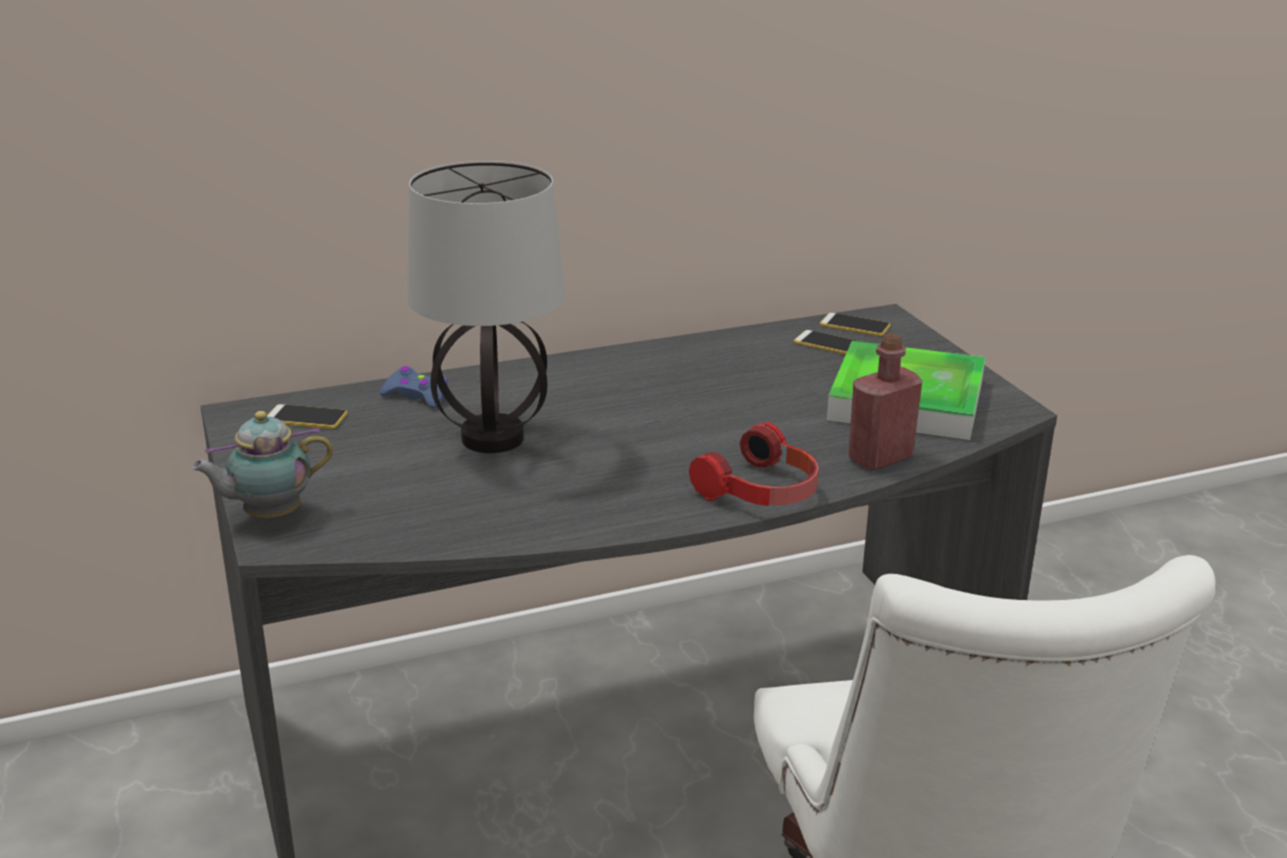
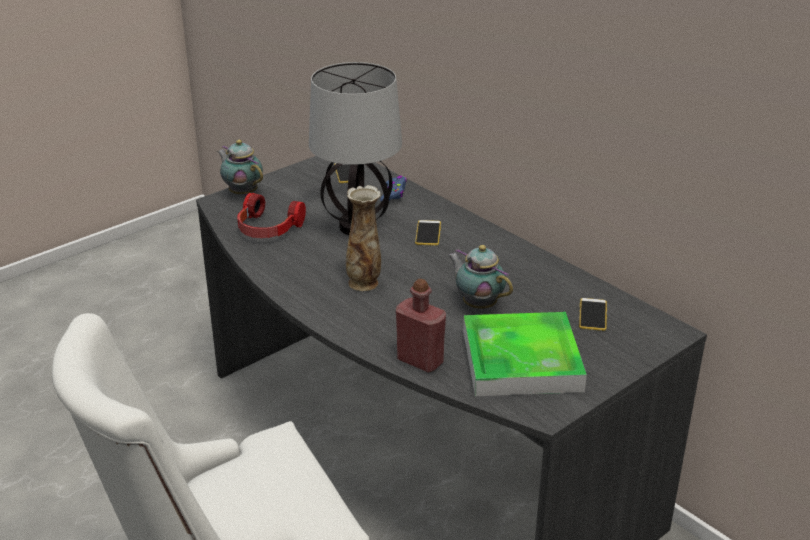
camera: 70 degrees right, 5 degrees up
(660, 461) = (364, 283): none -> vase
(762, 491) = (346, 323): headphones -> headphones (268, 229)
(767, 399) = (478, 304): none -> teapot
(855, 325) = (639, 320): phone -> phone (428, 233)

